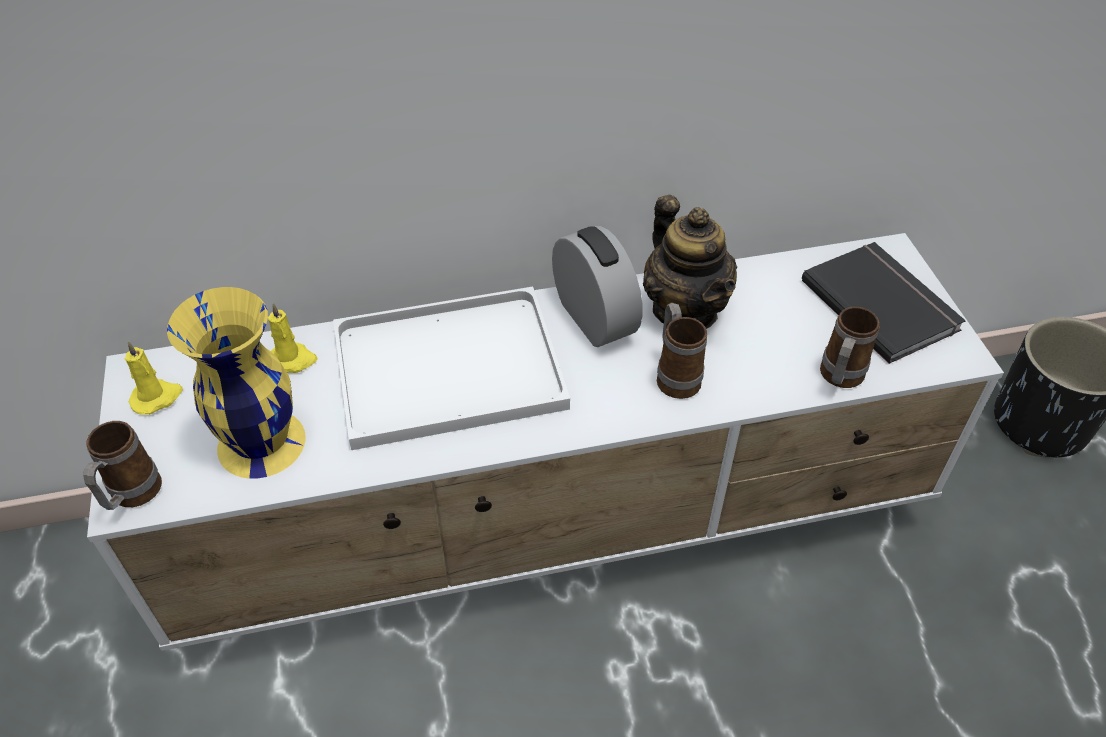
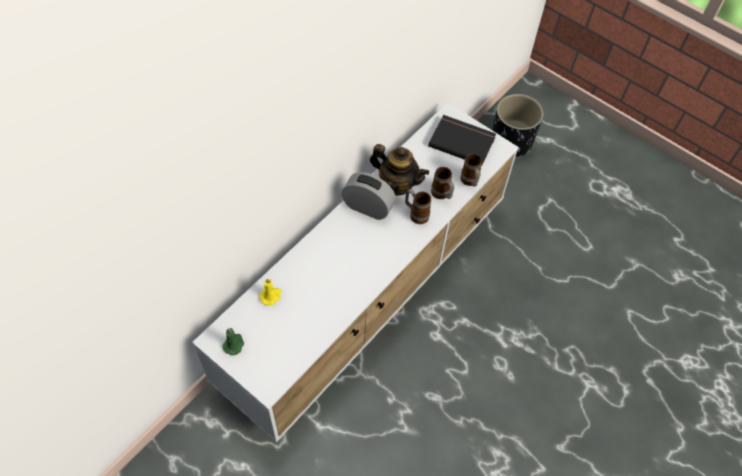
camera: 40 degrees left, 10 degrees up
(131, 497) = (268, 385): mug -> mug (442, 195)
(157, 397) = (234, 344): yellow candle -> green candle
(259, 443) = (294, 335): yellow vase -> none
(452, 366) = (334, 259): white tray -> none

